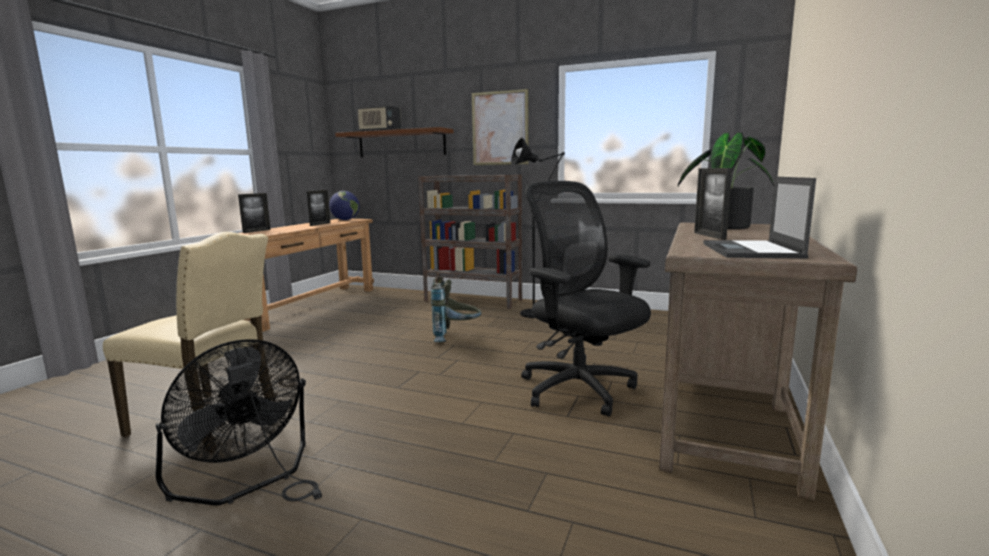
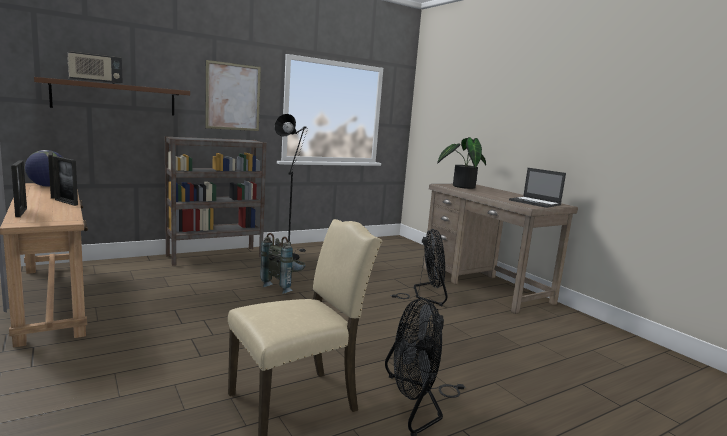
camera: 55 degrees left, 0 degrees up
(583, 391) = (424, 294): black office chair -> black fan
(709, 236) = (487, 194): picture frame -> picture frame (66, 202)

